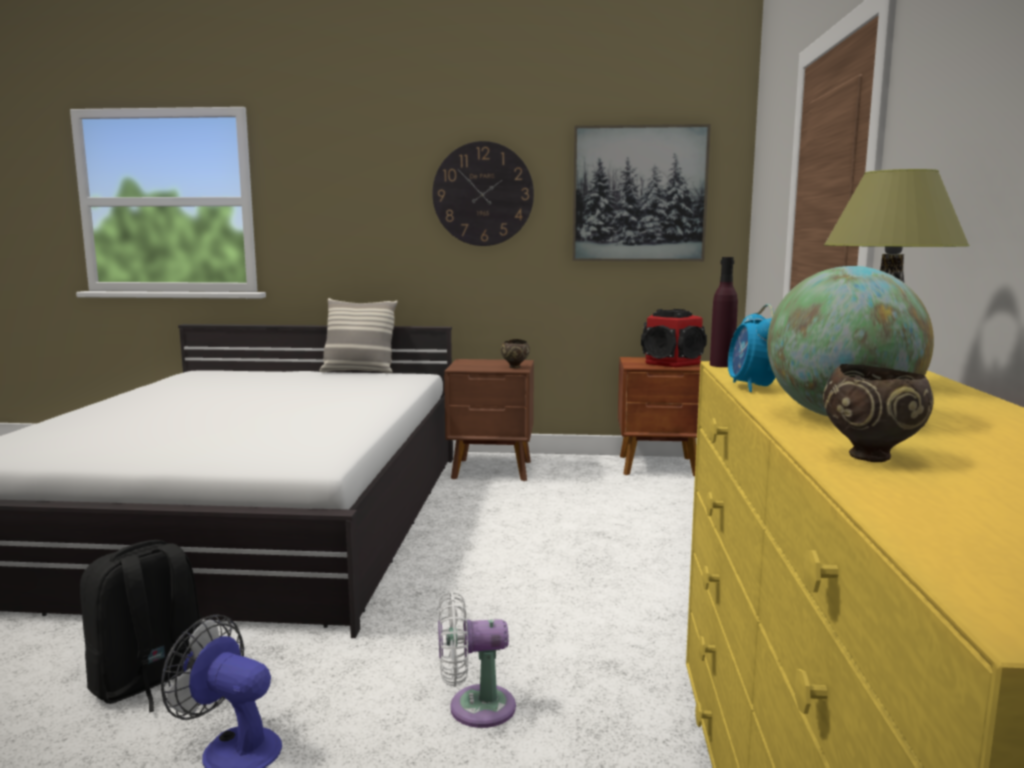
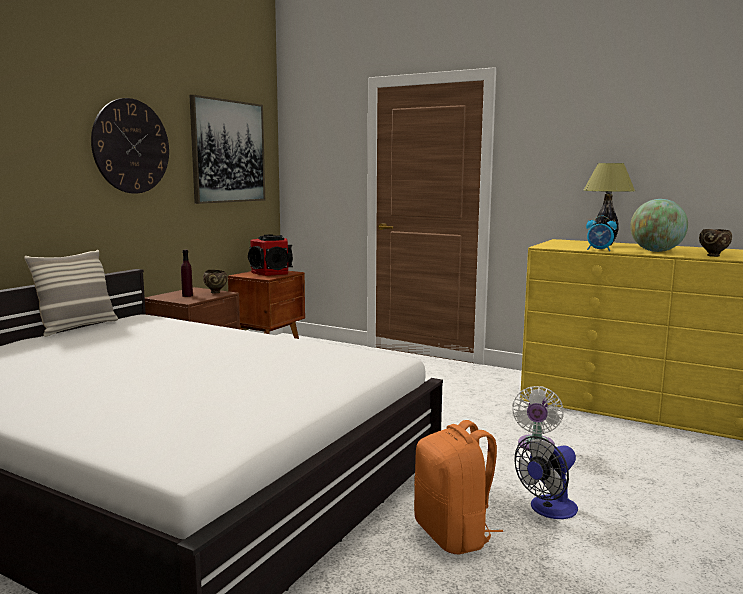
camera: 65 degrees left, 0 degrees up
(149, 682) = (454, 535): black backpack -> orange backpack
(722, 365) = (543, 247): purple bottle -> purple bottle (187, 295)

